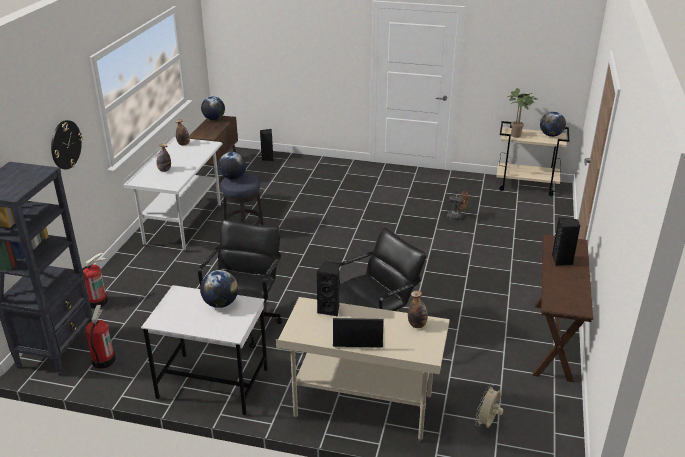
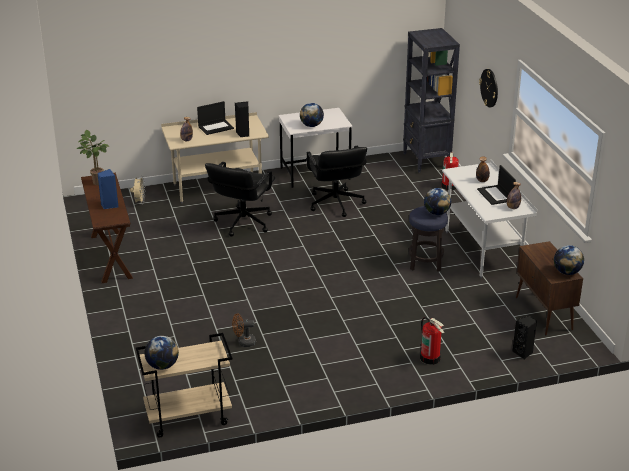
camera: 150 degrees right, 0 degrees up
(103, 360) = (393, 165): fire extinguisher -> fire extinguisher (430, 358)
(178, 156) = (495, 195): none -> laptop
(517, 135) = (203, 351): potted plant -> potted plant (96, 182)
(562, 261) = (109, 205): black speaker -> blue speaker

